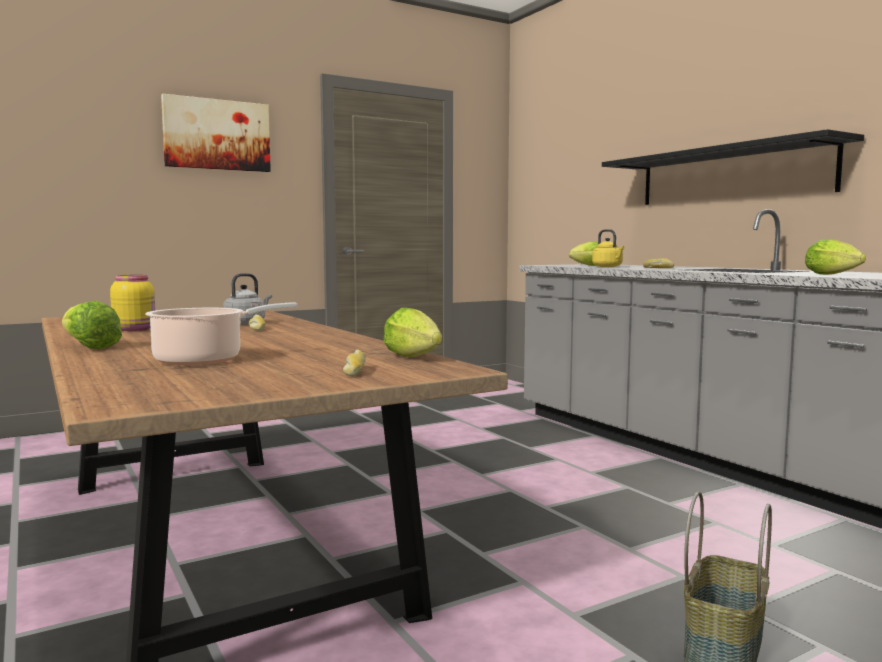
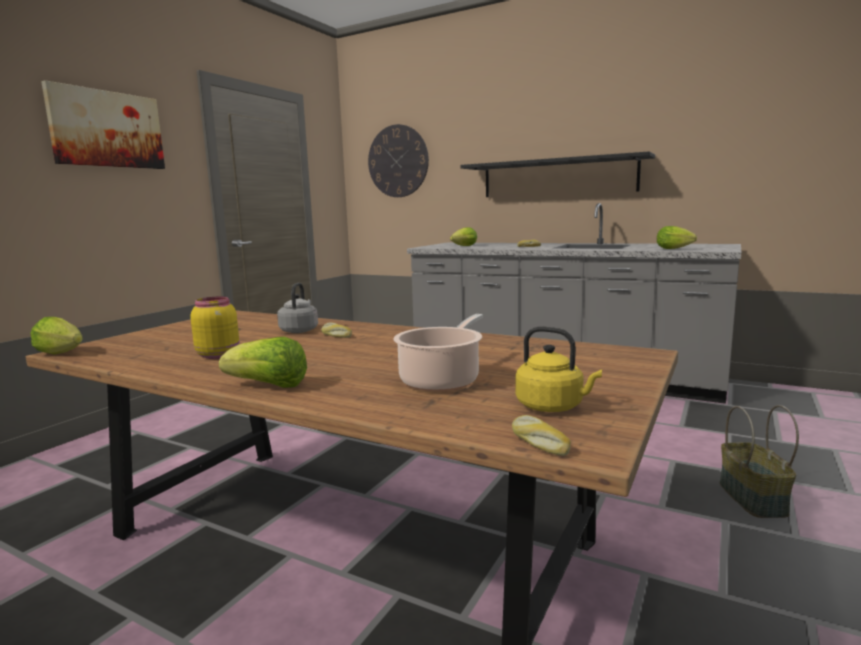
camera: 30 degrees left, 5 degrees up
(354, 371) = (593, 368): bread -> bread (537, 443)
(415, 358) = (578, 347): lettuce -> lettuce (63, 354)
(557, 162) = (398, 161): none -> wall clock
(608, 266) = (487, 247): yellow kettle -> yellow kettle (553, 407)

